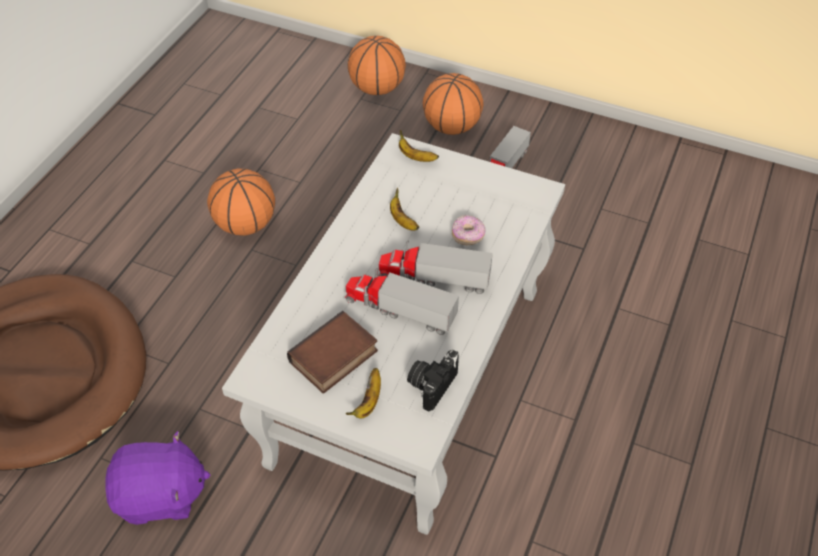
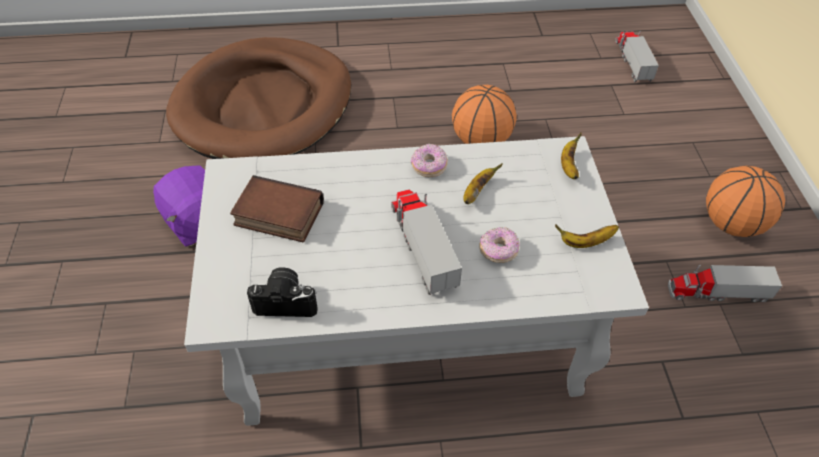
camera: 60 degrees right, 0 degrees up
(353, 237) = (428, 167): none -> donut
(368, 402) = (240, 261): banana -> banana (585, 242)
(377, 88) = (718, 147): basketball -> none
(399, 309) = (364, 237): toy truck -> toy truck (632, 61)

